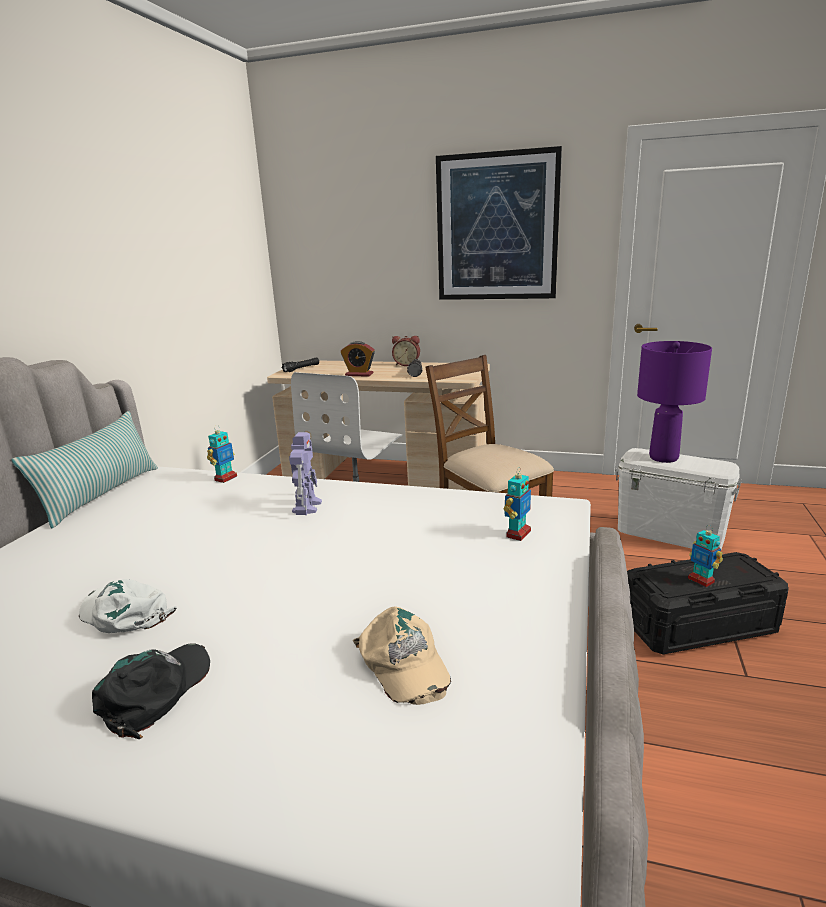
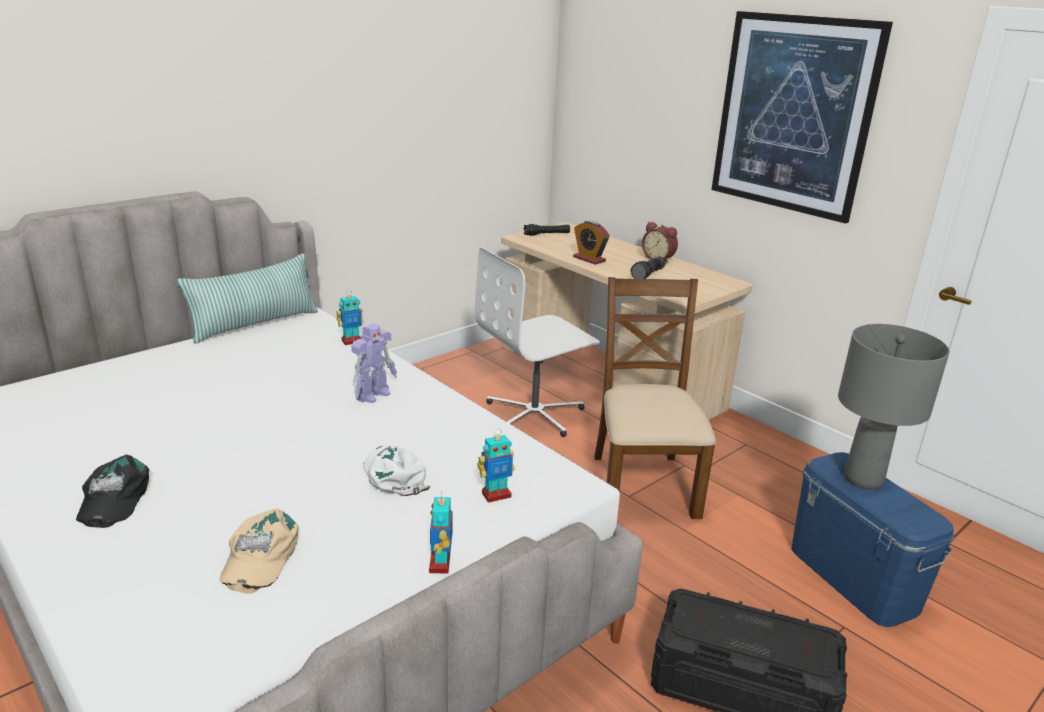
camera: 30 degrees right, 5 degrees up
(125, 613) = (159, 434): white cap -> white cap (394, 475)
(155, 691) = (113, 498): black cap -> black cap turned 120 degrees clockwise
(663, 458) = (862, 479): purple table lamp -> grey table lamp
(670, 533) = (853, 578): white storage box -> blue storage box
(701, 580) = (739, 636): toy robot -> toy robot (440, 564)

